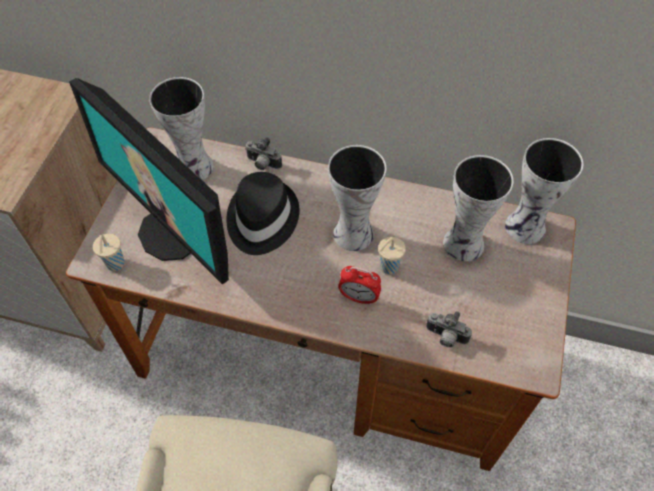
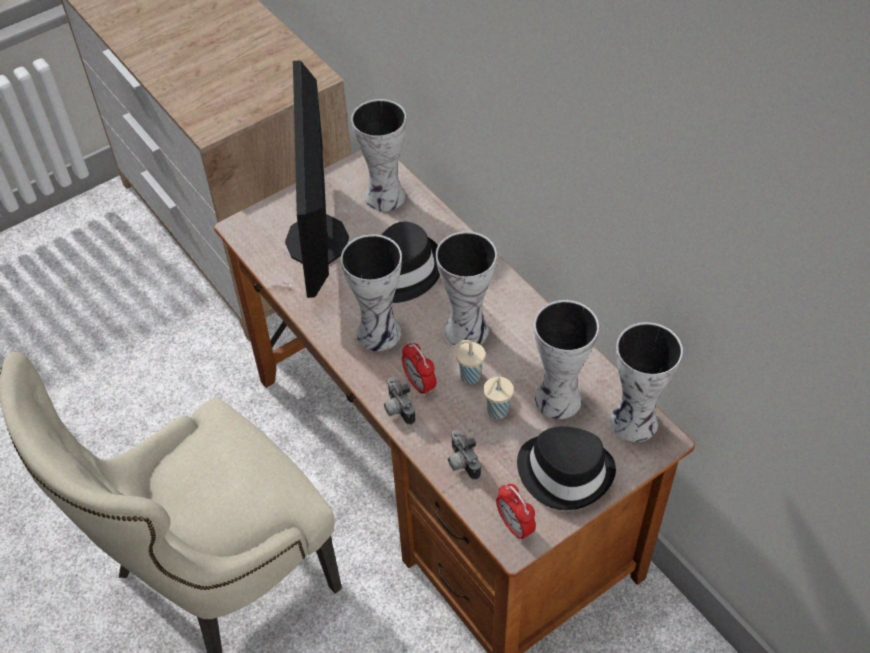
camera: 40 degrees right, 5 degrees down
(115, 264) = (254, 240): beige cup -> beige cup (496, 412)
(262, 164) = (444, 226): camera -> camera (397, 409)
(291, 275) = (380, 332): none -> vase
(518, 293) = (565, 472): none -> black hat
(525, 358) = (515, 526): none -> alarm clock

